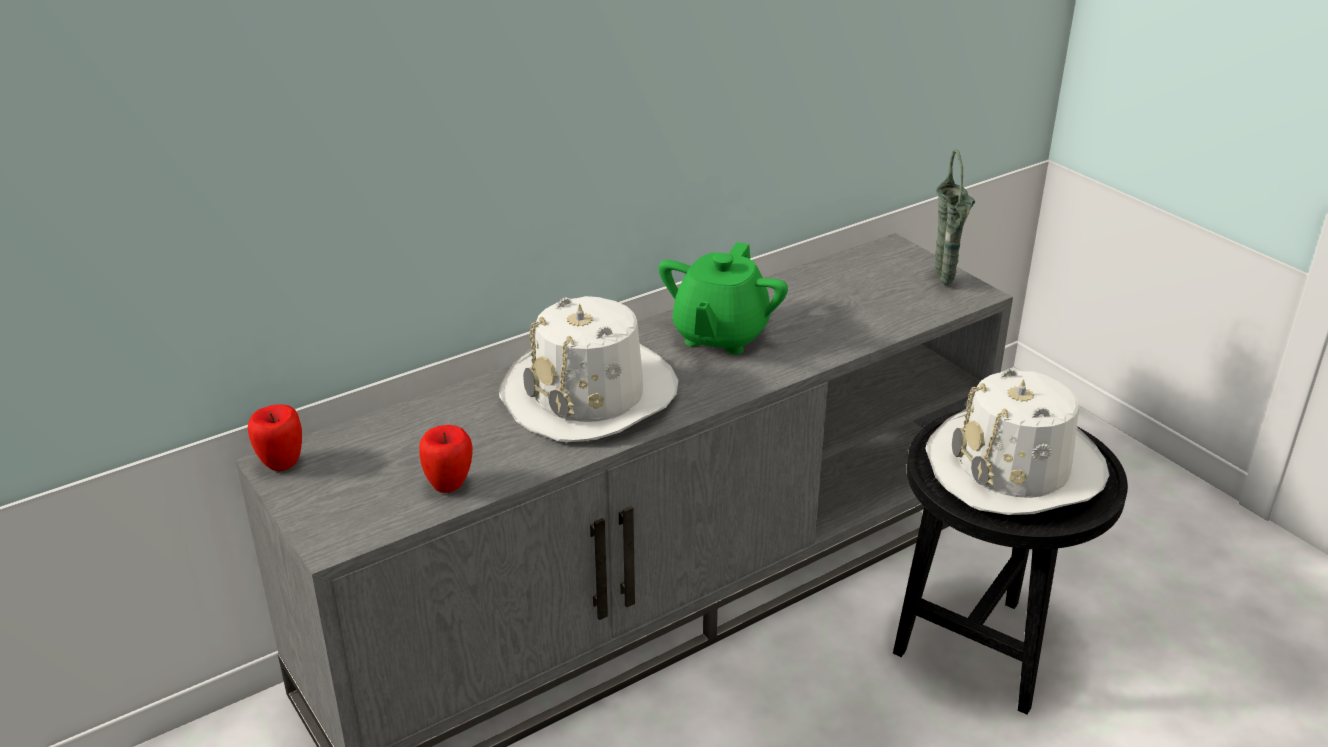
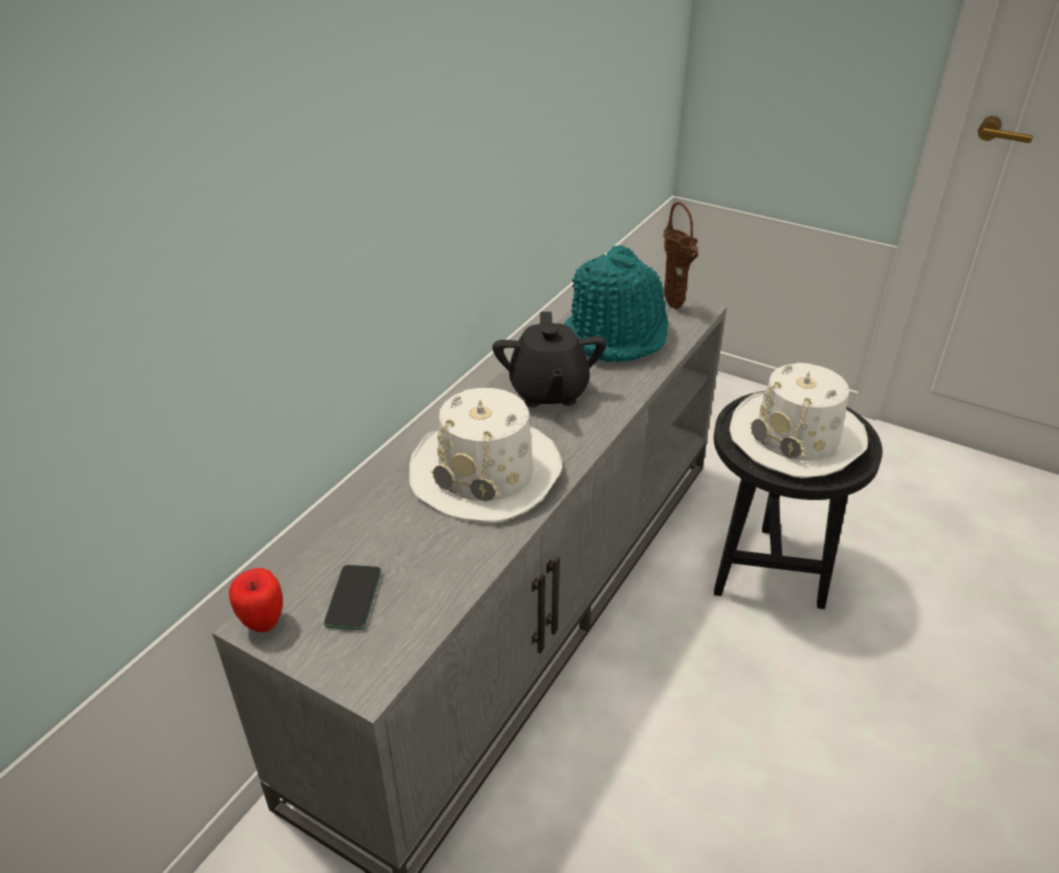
camera: 25 degrees left, 5 degrees up
(374, 468) = (353, 598): none -> phone
(449, 485) = (433, 593): apple -> none
(720, 335) = (548, 392): green teapot -> black teapot
(849, 296) = (617, 334): none -> turquoise hat
(945, 284) = (675, 308): green vase -> brown vase

